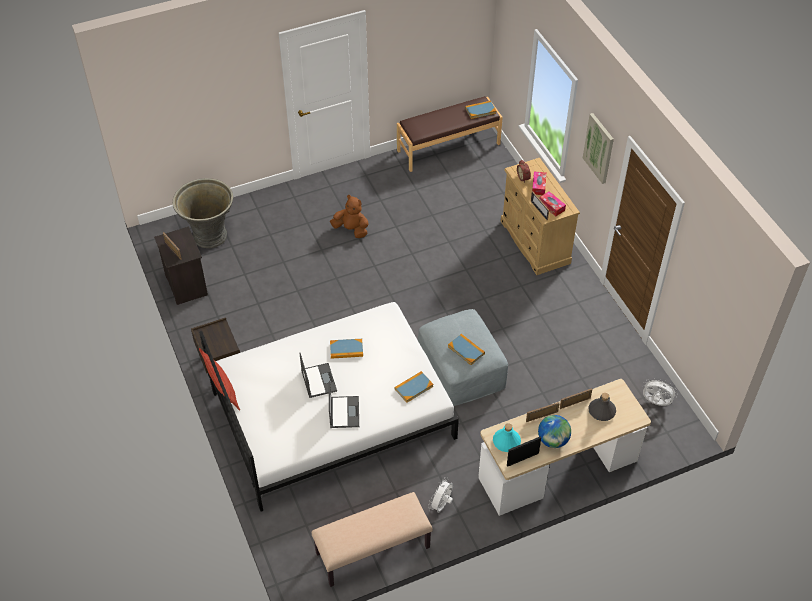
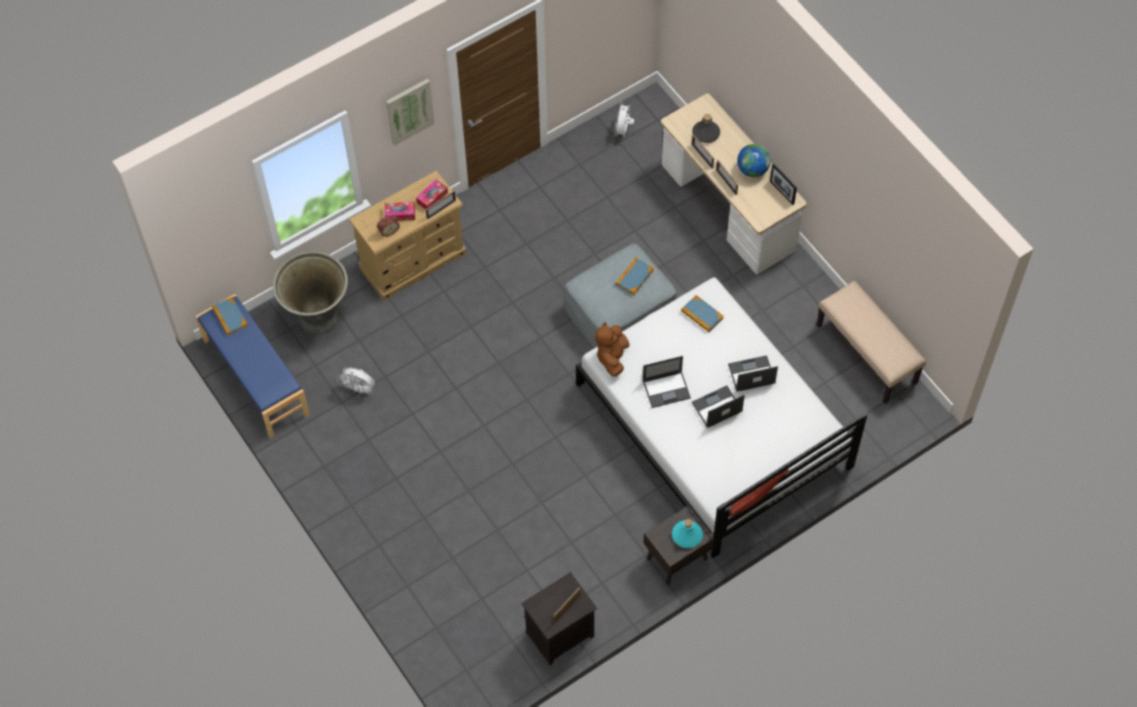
camera: 100 degrees left, 10 degrees up
(209, 235) = (467, 631): grey planter -> grey planter (318, 317)
(346, 350) = (667, 389): book -> laptop
(351, 229) = (427, 463): brown plush toy -> brown plush toy (612, 357)
(441, 505) = (798, 302): white fan -> white fan (359, 389)
(448, 147) = (255, 378): brown bench -> blue bench
(506, 441) = (765, 208): turquoise bottle -> turquoise bottle (687, 535)

